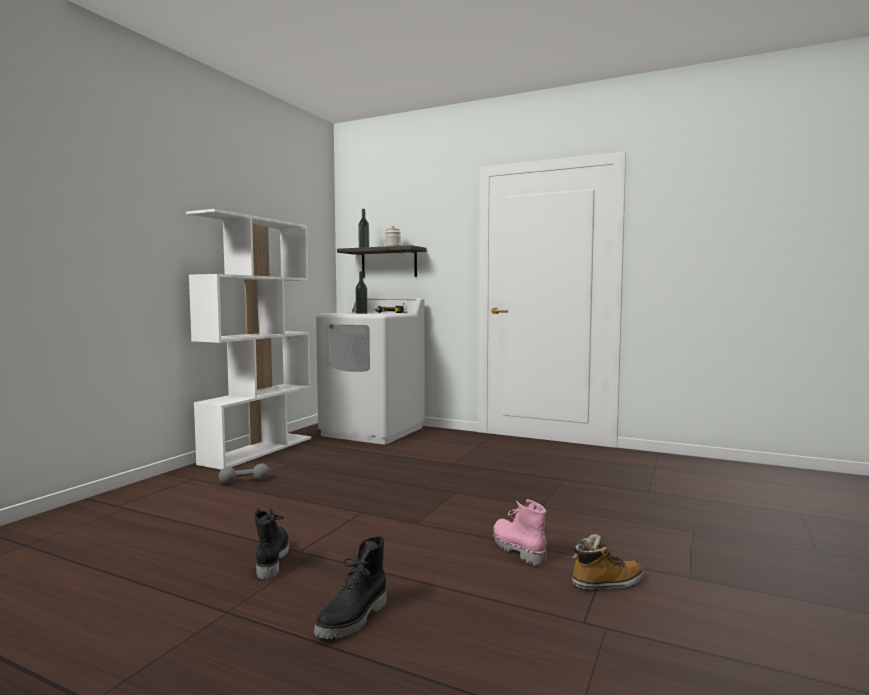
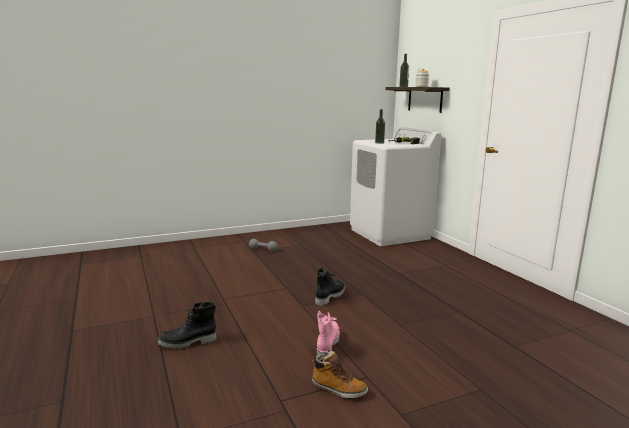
camera: 40 degrees right, 10 degrees up
(258, 450) = (301, 231): white bookcase -> none
(271, 560) = (205, 298): black boot -> black boot (329, 297)

